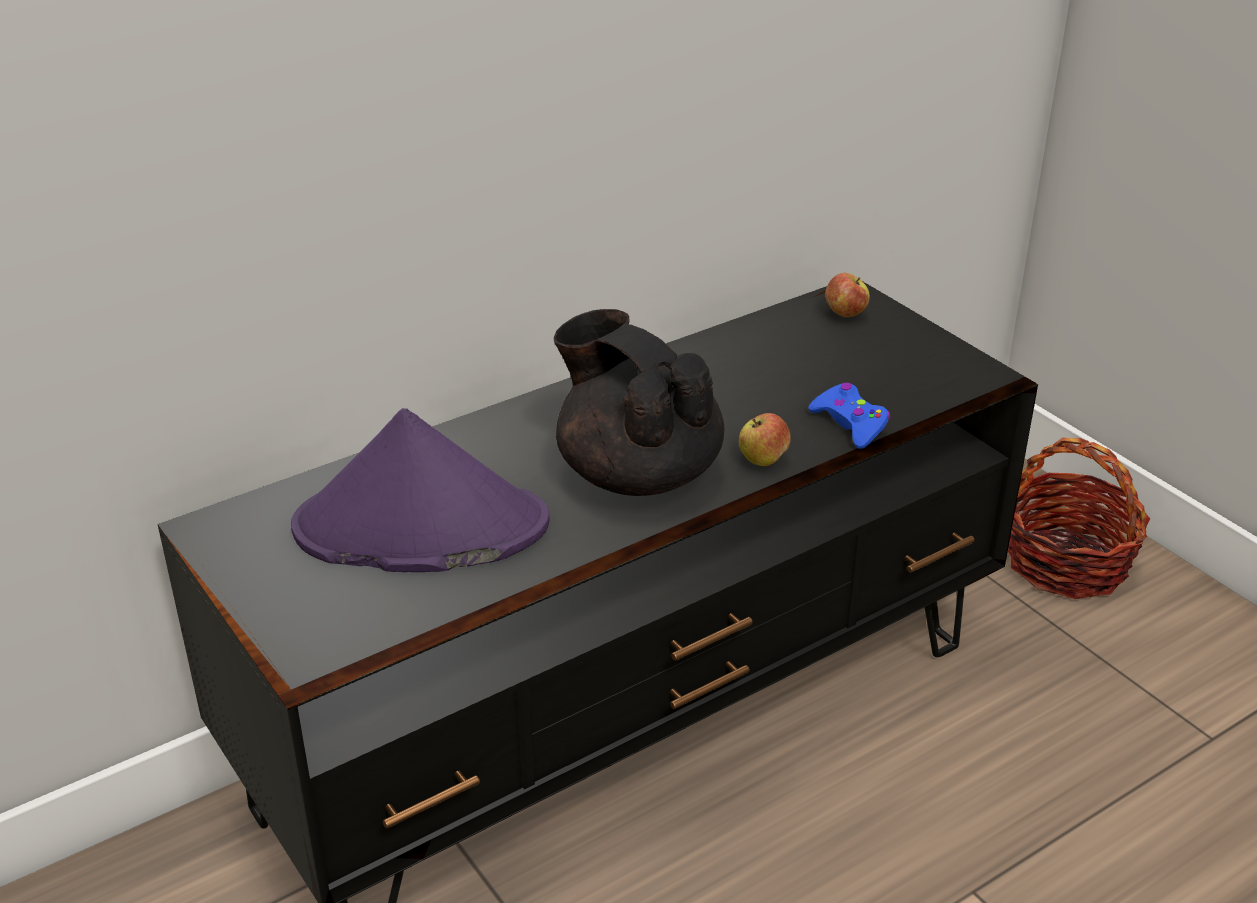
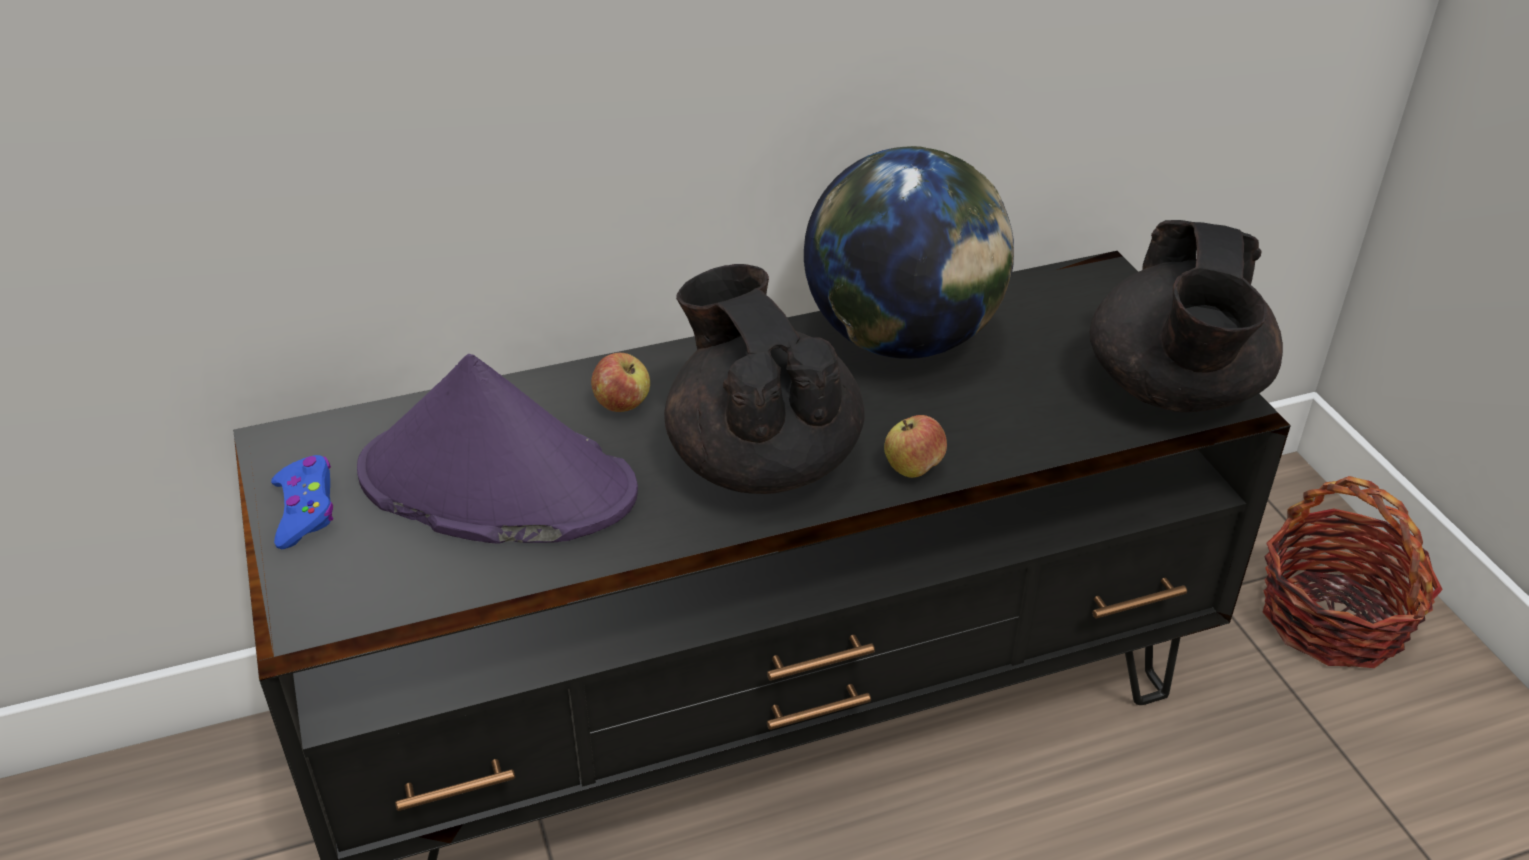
camera: 15 degrees right, 5 degrees up
(711, 367) = (902, 340): none -> globe
(845, 314) = (1086, 297): apple -> apple (622, 404)
(850, 424) = (1036, 439): blue game controller -> blue game controller (305, 510)
(942, 373) = (1174, 391): none -> black teapot

